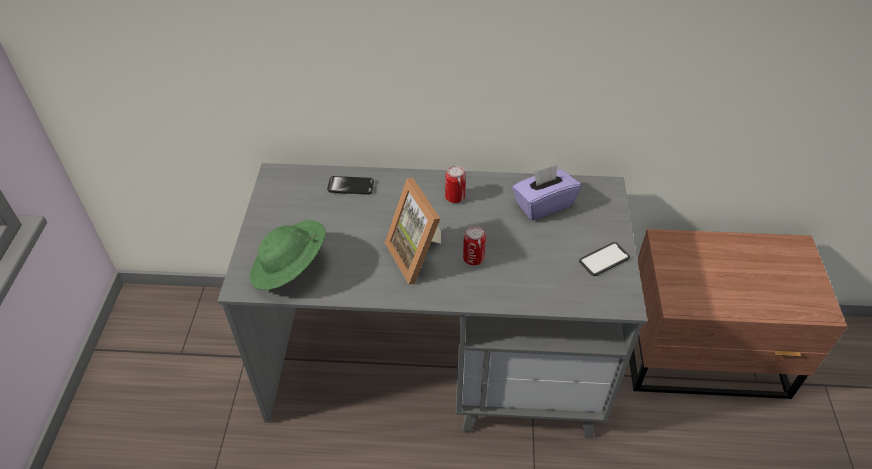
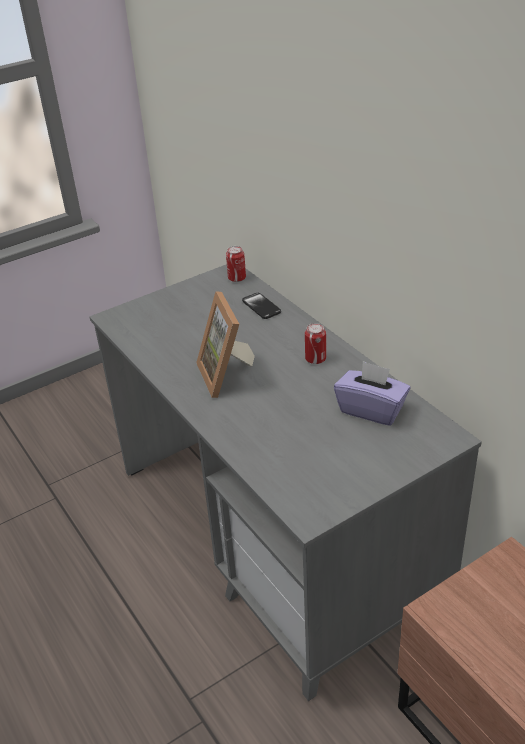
camera: 55 degrees right, 10 degrees down
(290, 269) = (148, 327): green hat -> none
(419, 256) = (228, 375): picture frame -> picture frame turned 45 degrees counterclockwise
(473, 258) = (257, 403): can -> can (237, 278)
(604, 259) = (349, 479): phone -> none

